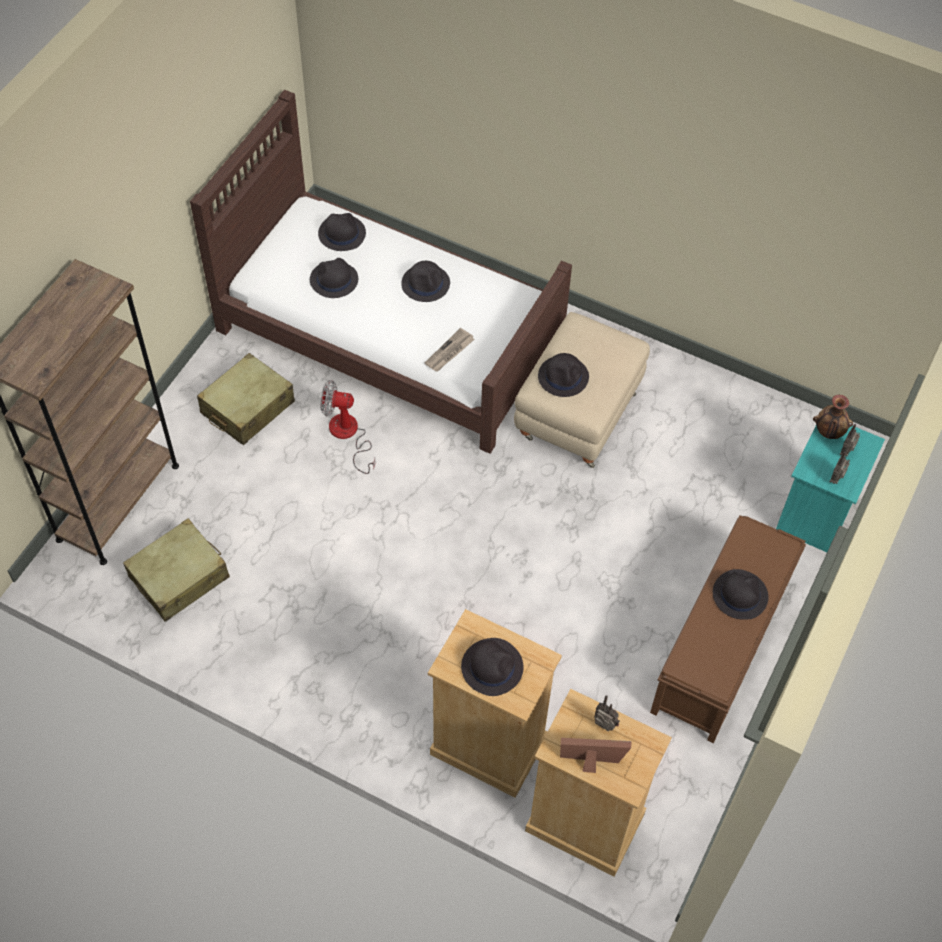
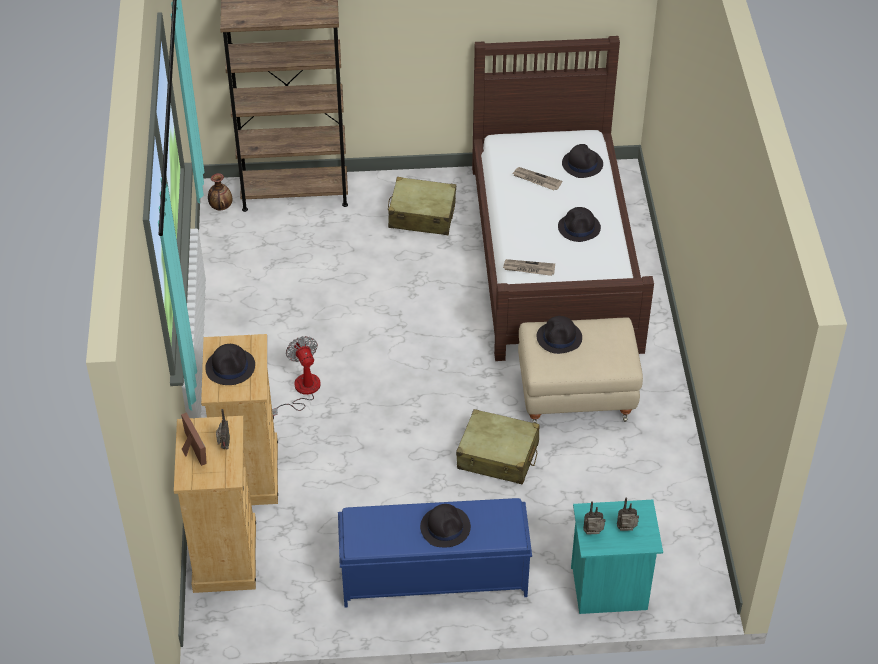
camera: 60 degrees right, 10 degrees down
(179, 577) = (261, 251): beige suitcase -> beige suitcase (498, 456)
(333, 280) = (536, 180): black hat -> newspaper
(348, 435) = (444, 277): fan -> fan (301, 391)
(720, 647) = (432, 576): brown bench -> blue bench
(829, 432) = (637, 511): vase -> vase (221, 207)

